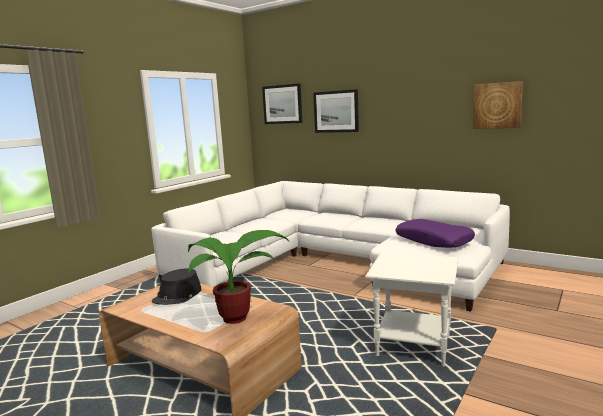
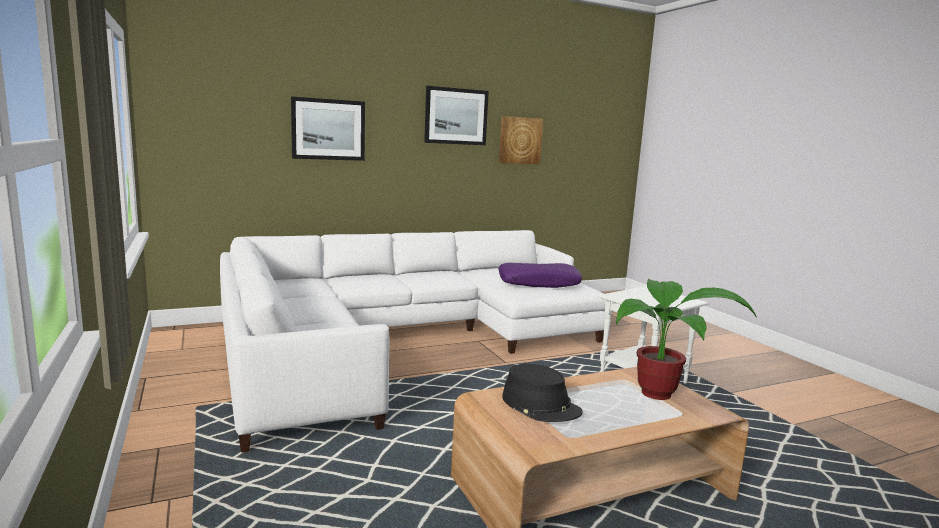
camera: 60 degrees left, 0 degrees up
(282, 104) = (223, 107): picture -> picture (456, 116)

